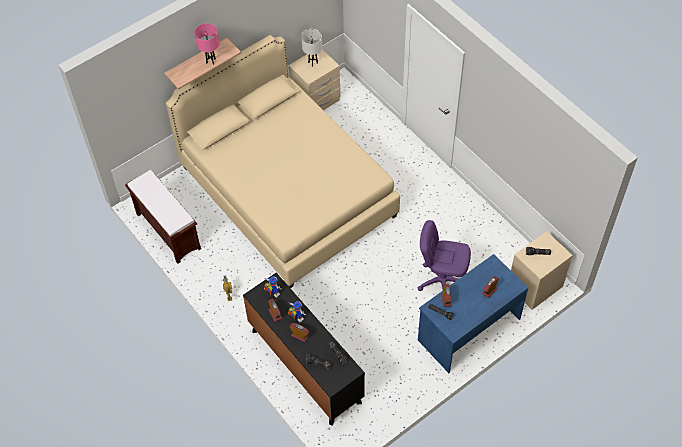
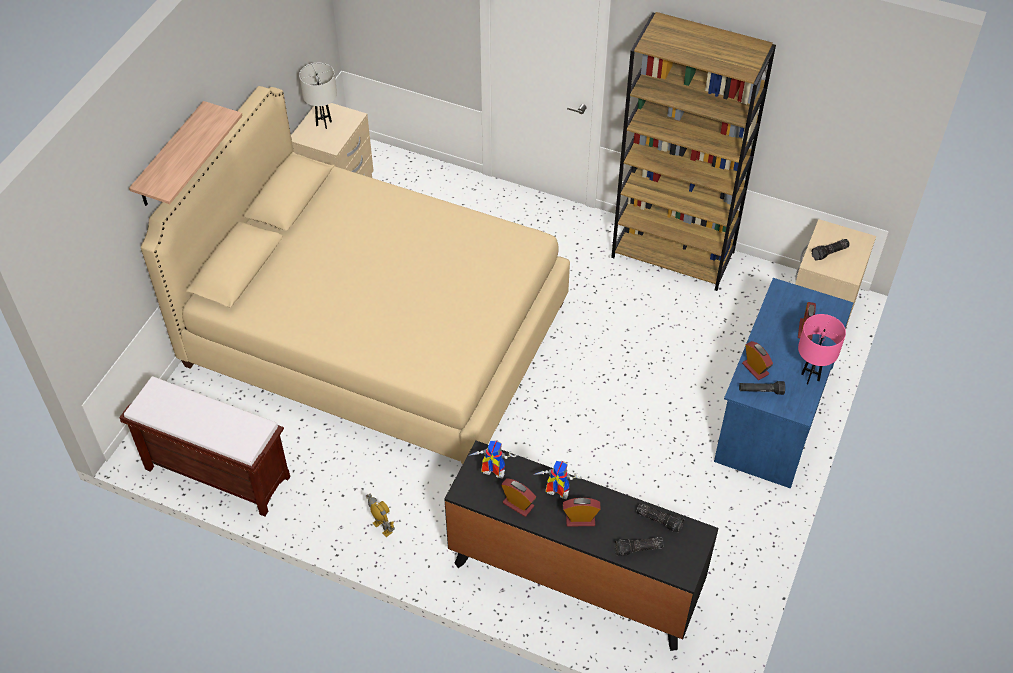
camera: 30 degrees left, 5 degrees down
(210, 61) = (199, 143): pink table lamp -> pink table lamp (810, 377)
(442, 281) = (690, 363): purple office chair -> none
(476, 214) = (674, 254): none -> brown bookcase

